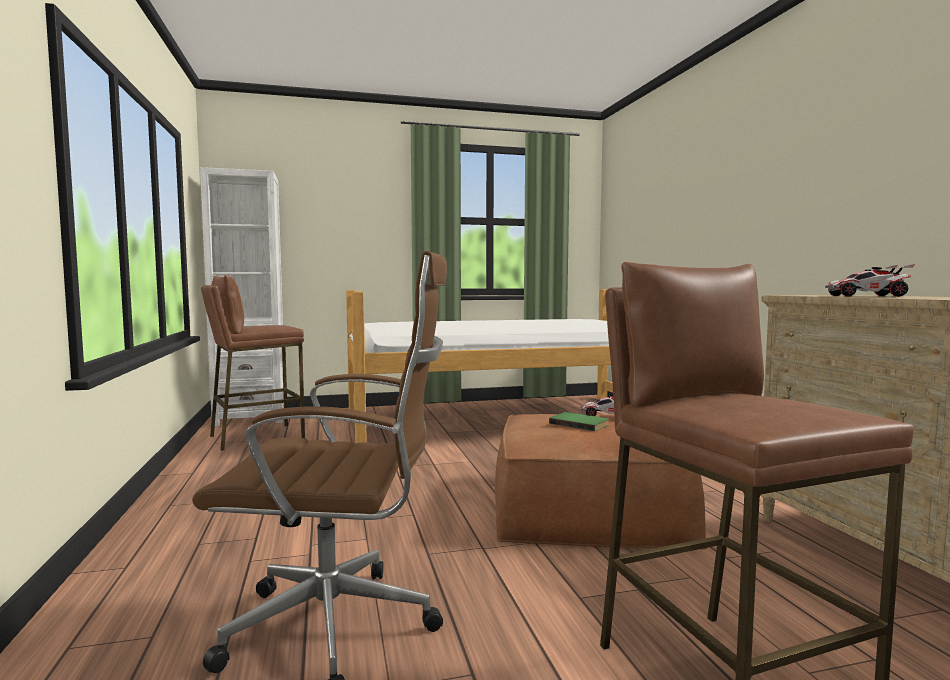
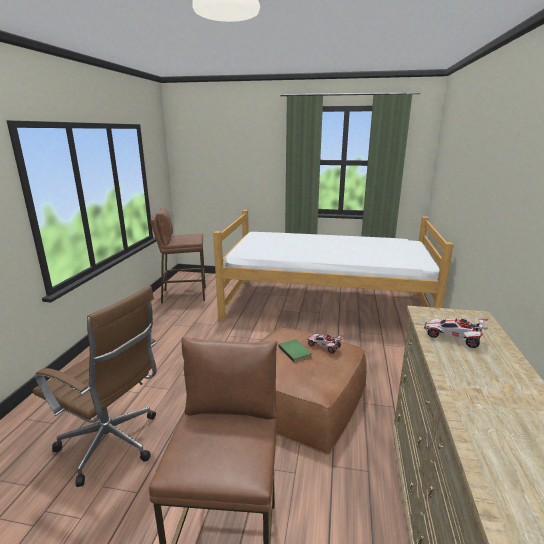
camera: 25 degrees right, 15 degrees up
(251, 418) = (193, 277): white bookcase -> none

